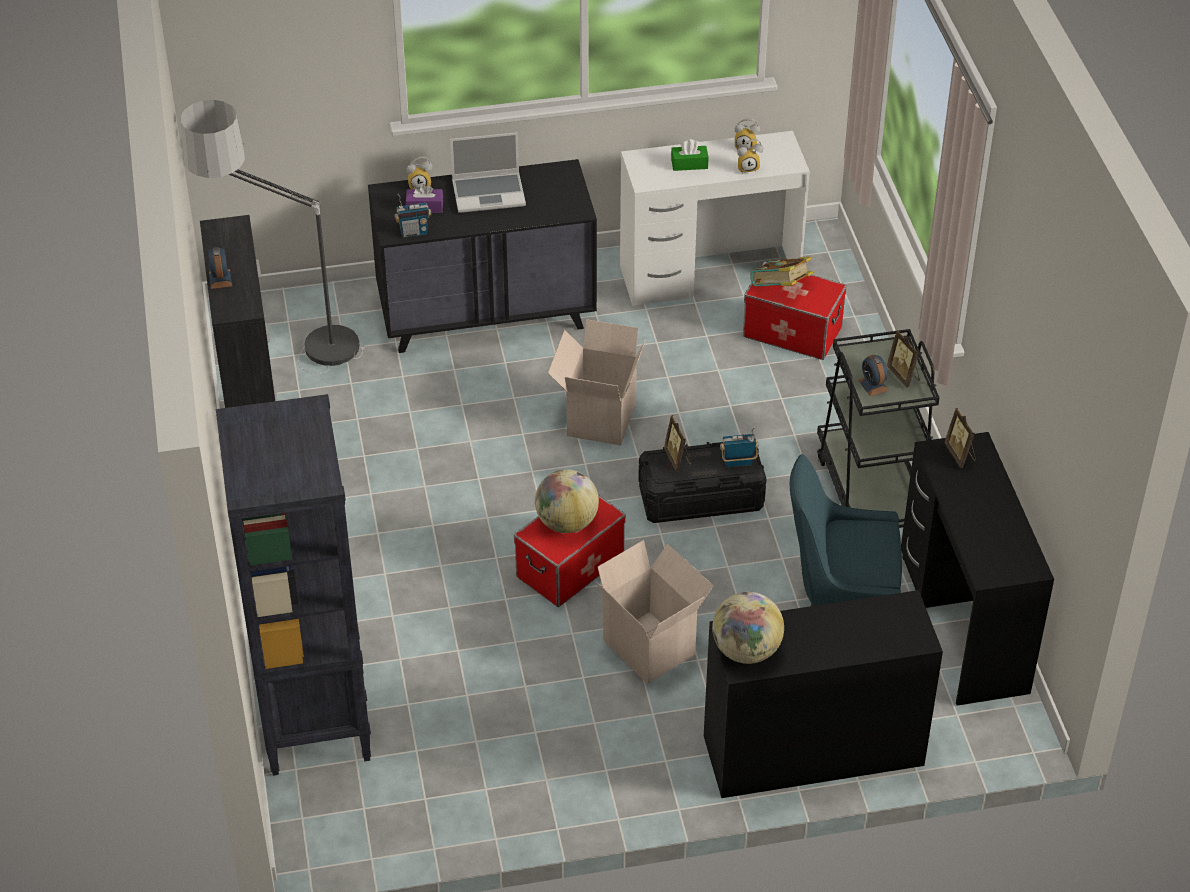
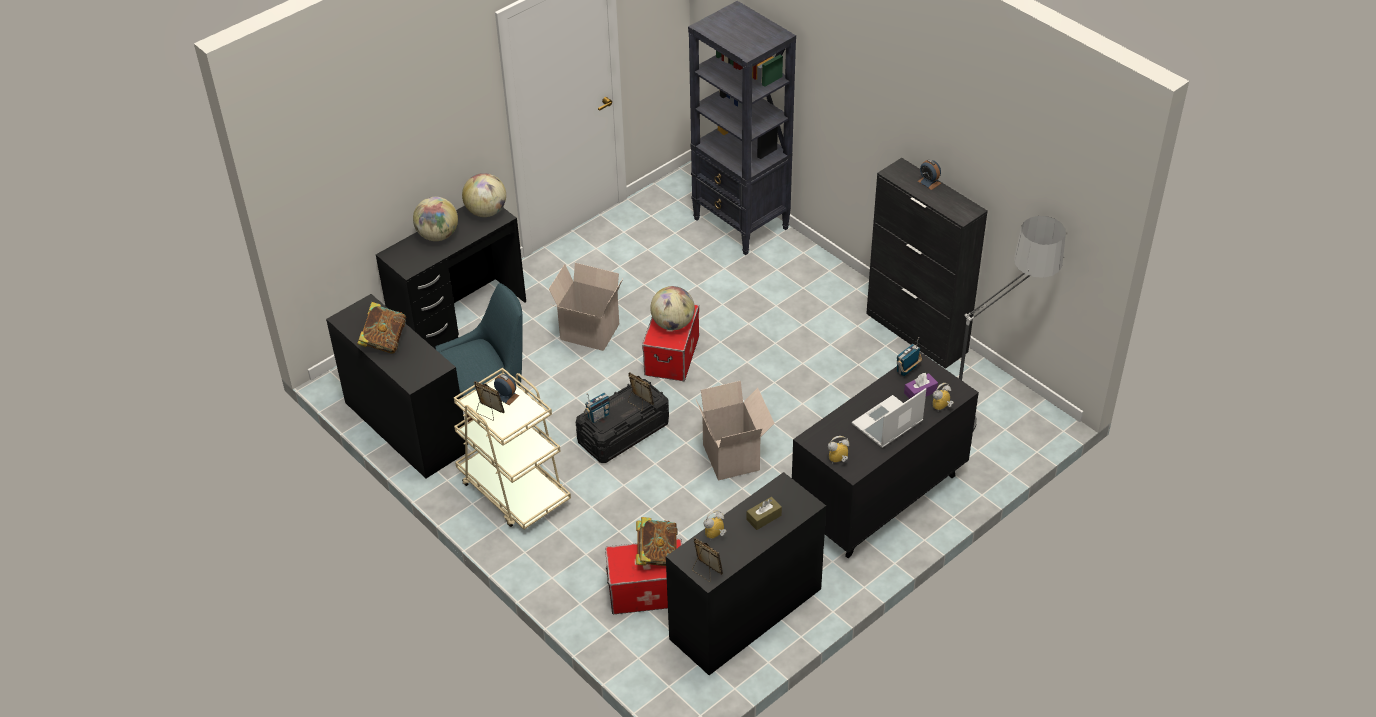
camera: 150 degrees right, 0 degrees up
(689, 164) = (764, 517): green tissue box -> brown tissue box
(709, 275) = (746, 614): white desk -> black desk
(746, 146) = (733, 557): alarm clock -> alarm clock (838, 461)
(838, 641) = (437, 235): none -> globe
(871, 489) = (513, 490): black cart -> beige cart
(960, 455) = (420, 370): picture frame -> picture frame (706, 571)
(989, 512) = (384, 341): none -> book

